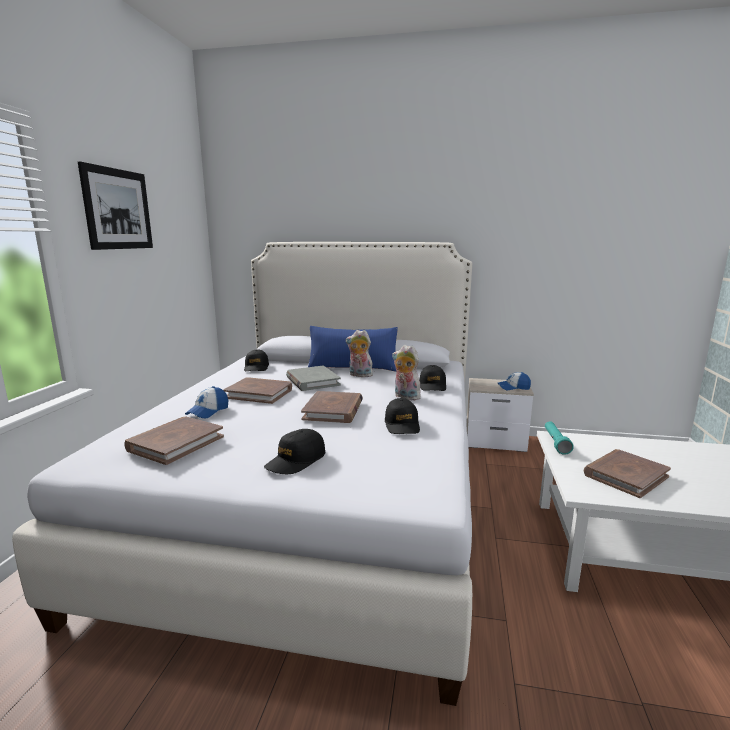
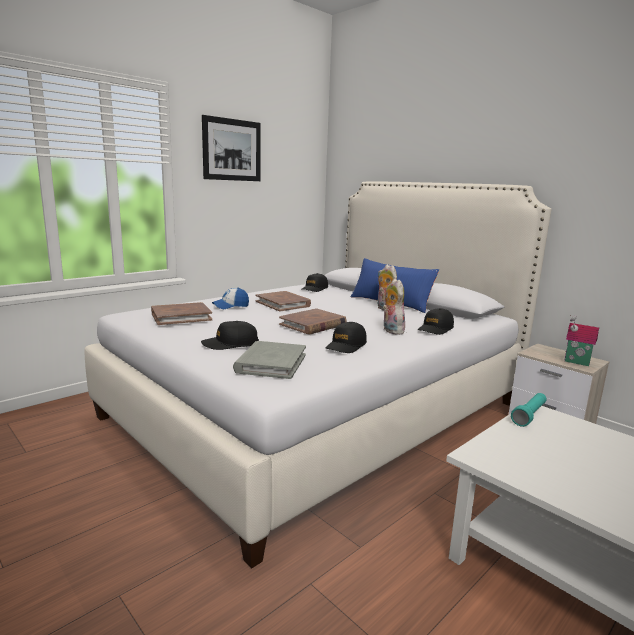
camera: 35 degrees right, 0 degrees up
(312, 381) = (336, 304): grey book -> grey book (271, 363)
(513, 387) = (576, 362): cap -> toy house
(625, 475) = (559, 463): brown book -> none

